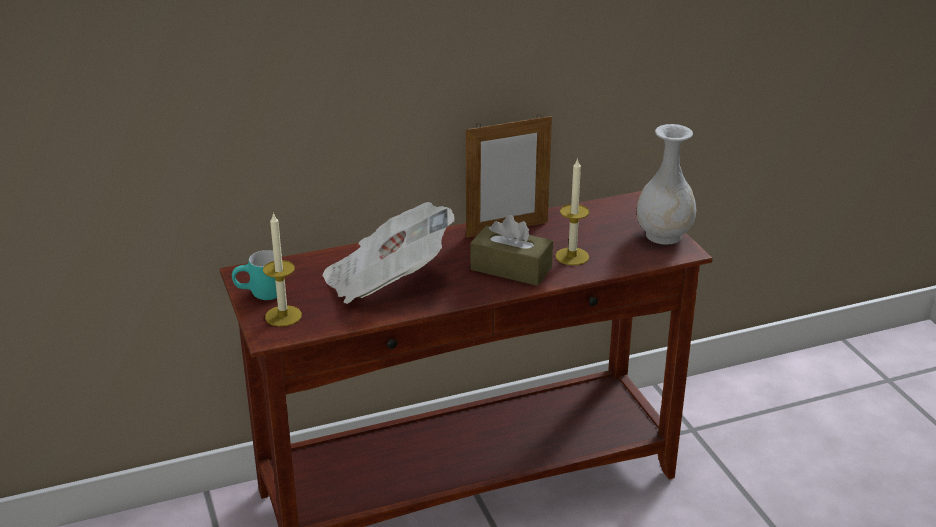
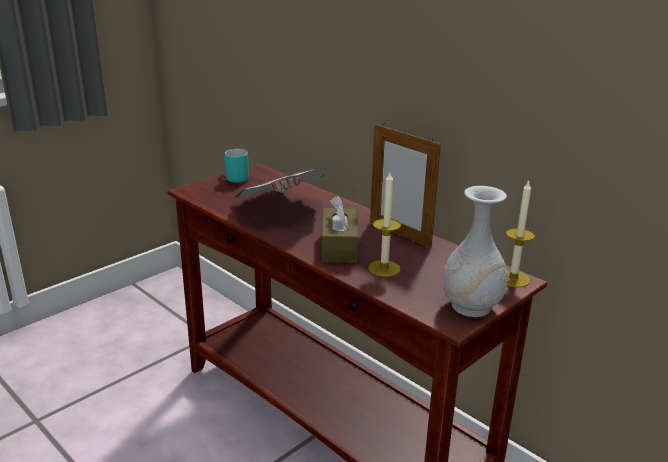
camera: 65 degrees right, 5 degrees down
(283, 316) = (213, 189): candle -> candle (513, 279)

